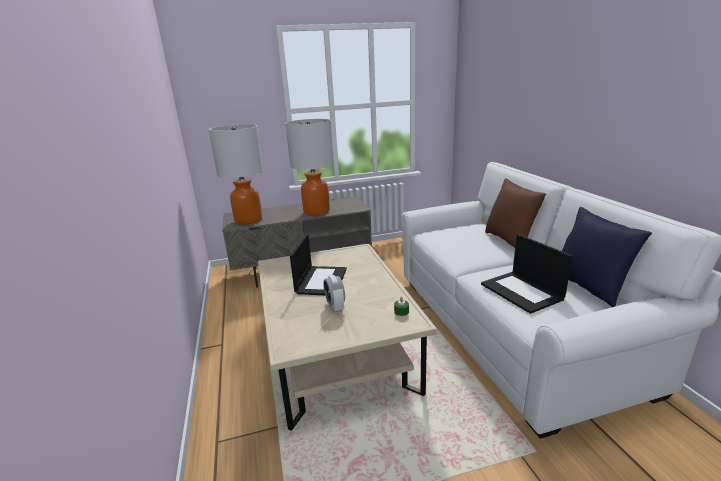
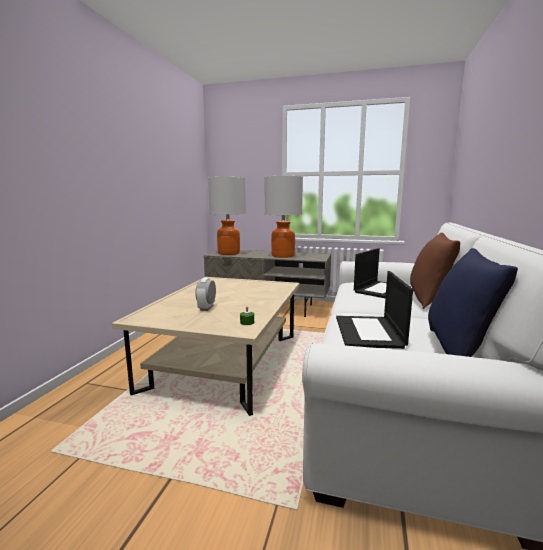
camera: 30 degrees right, 10 degrees down
(321, 280) = (225, 293): laptop -> laptop (382, 290)

